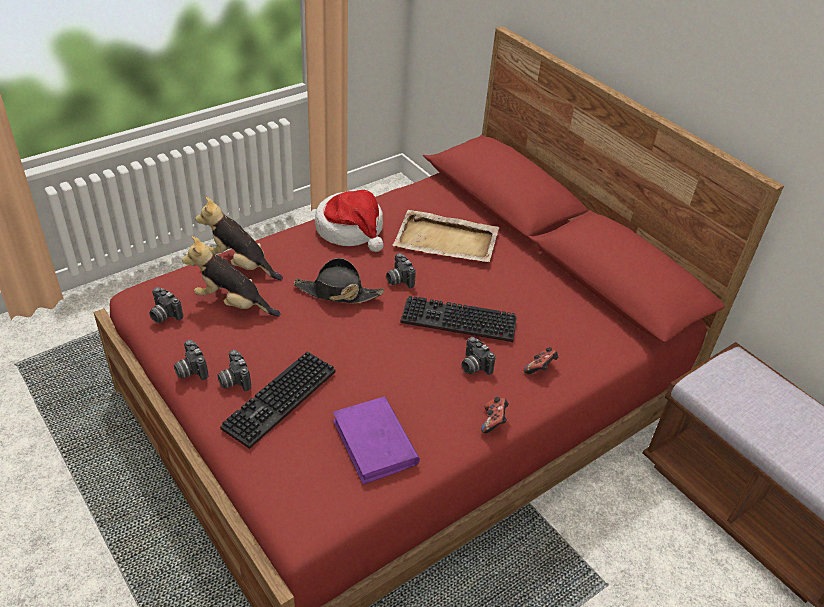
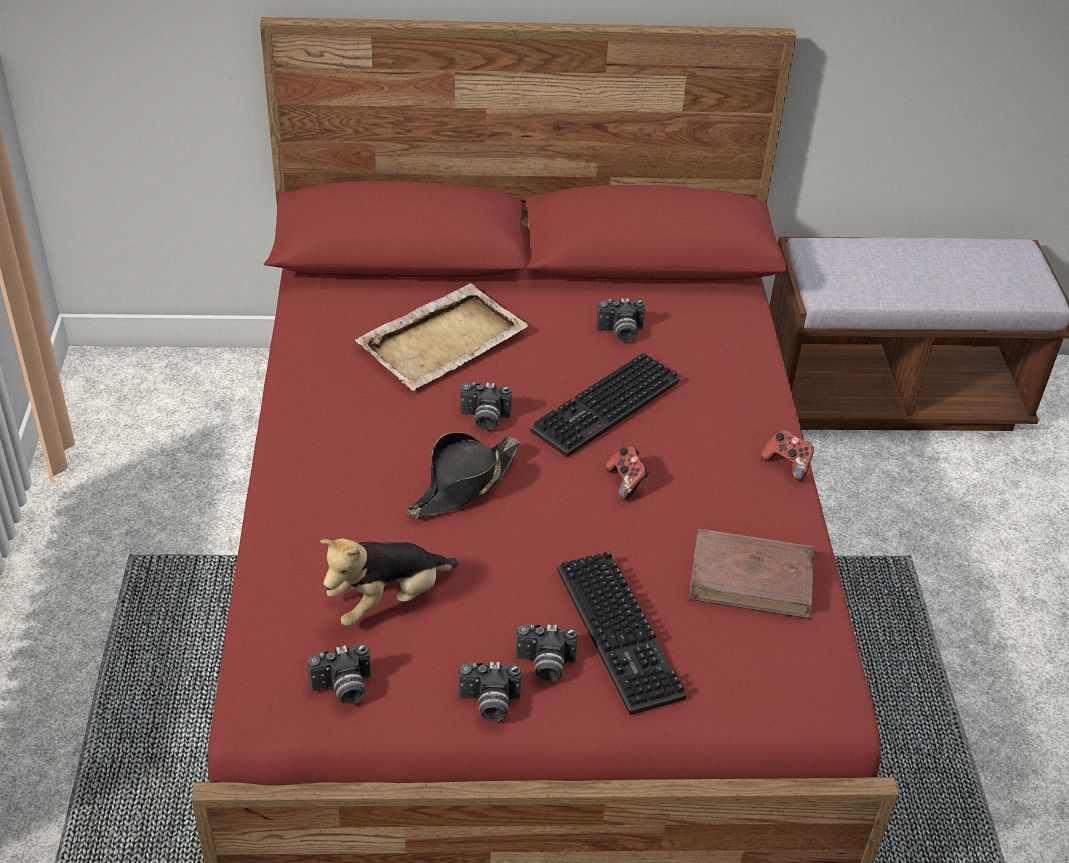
camera: 55 degrees left, 0 degrees up
(240, 264) = (305, 557): plush toy -> none
(351, 230) = (335, 413): hat -> none
(375, 442) = (752, 578): purple book -> brown book
(473, 366) = (690, 435): camera -> camera (620, 333)
(540, 369) = (734, 386): game controller -> game controller (626, 482)

